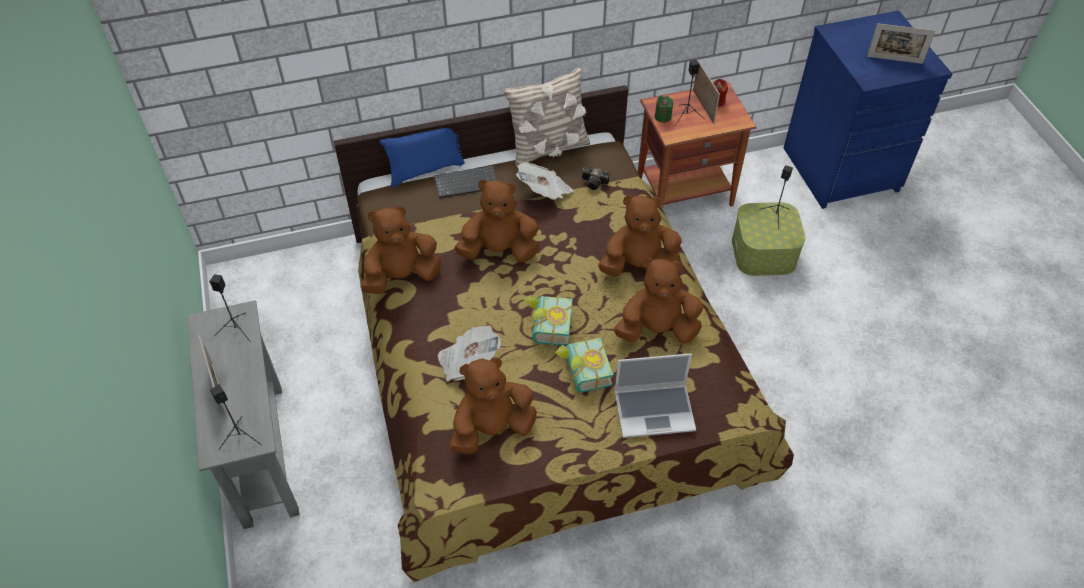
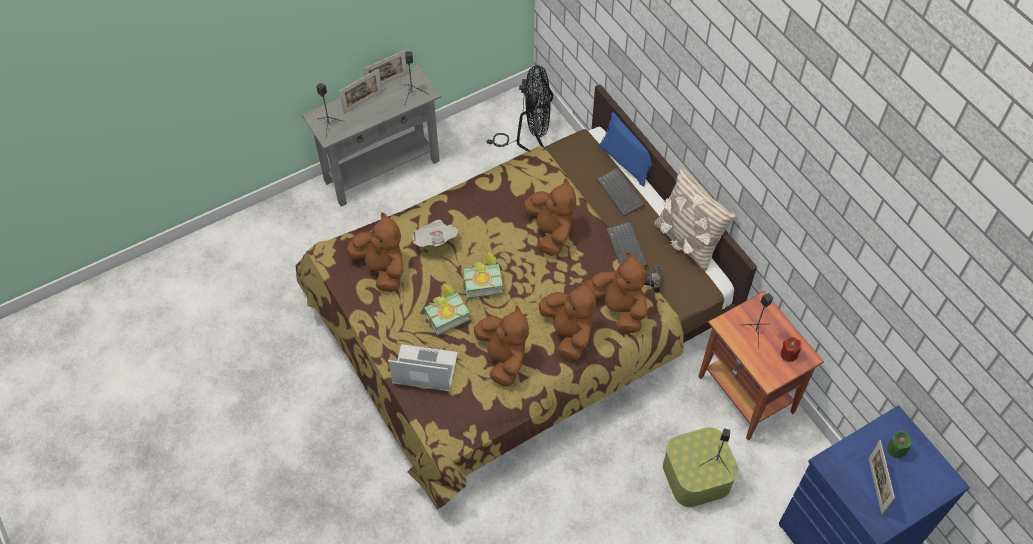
camera: 75 degrees right, 5 degrees up
(285, 286) = (529, 133): none -> black fan
(401, 276) = (503, 177): brown plush toy -> brown plush toy (618, 309)
(545, 192) = (627, 248): newspaper -> keyboard
(655, 410) = (424, 370): laptop -> laptop turned 120 degrees clockwise
(662, 117) = (746, 313): green candle -> green candle (896, 449)
(703, 107) = (775, 344): picture frame -> picture frame (387, 82)

